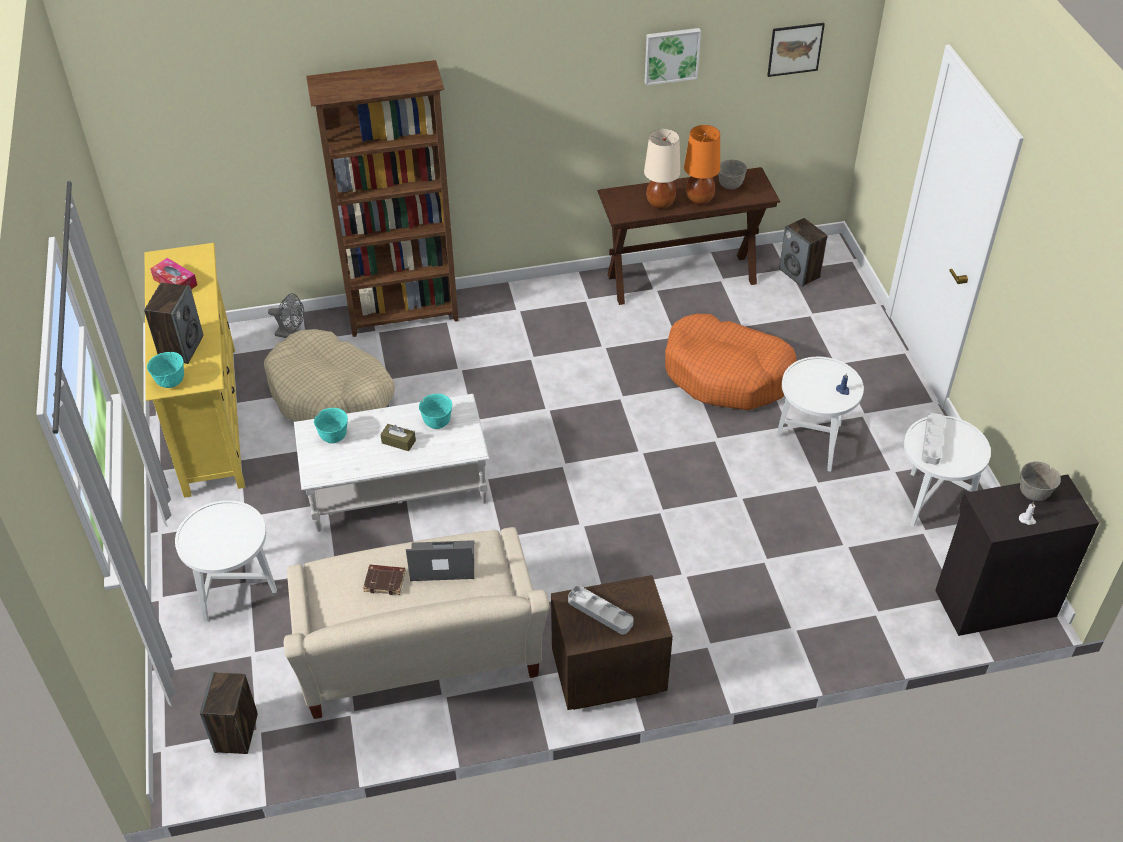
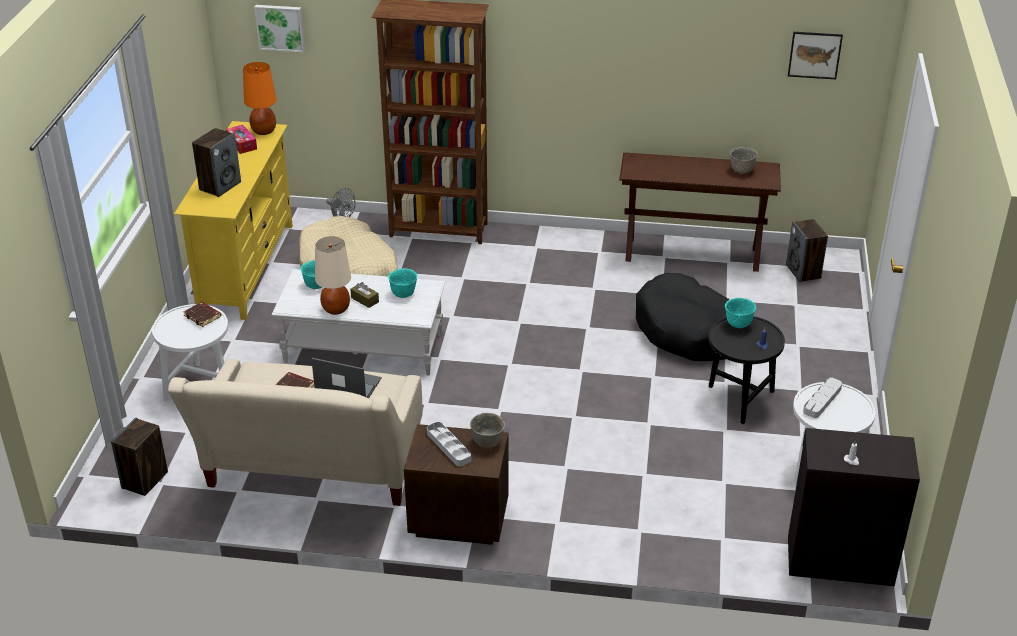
camera: 20 degrees right, 10 degrees down
(170, 382) = (198, 206): turquoise bowl -> turquoise bowl (738, 324)
(229, 517) = (203, 316): none -> brown book
(660, 203) = (671, 171): beige table lamp -> beige table lamp (336, 309)
(671, 55) = (697, 39): picture -> picture (280, 27)
(699, 199) = (708, 175): orange table lamp -> orange table lamp (264, 131)
(727, 374) = (691, 332): orange dog bed -> black dog bed
(811, 442) = (738, 399): white side table -> black side table
(1034, 493) = (871, 443): grey bowl -> grey bowl (488, 442)

